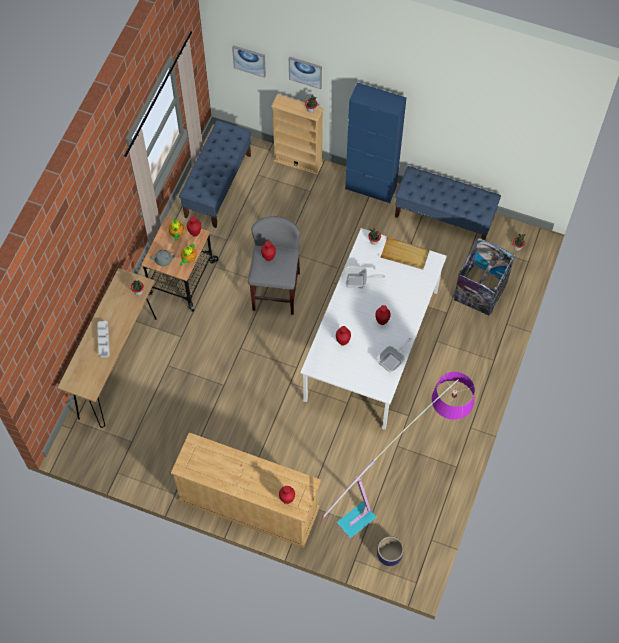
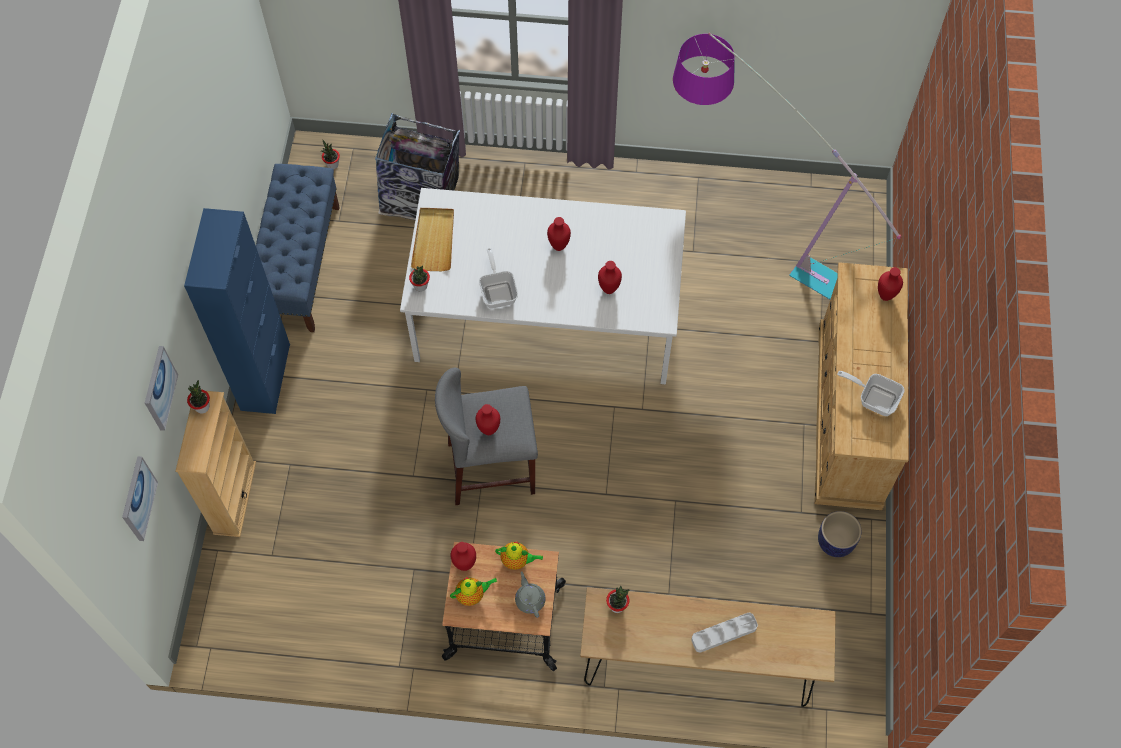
camera: 105 degrees left, 0 degrees up
(218, 185) = (307, 614): blue bench -> none
(389, 555) = (851, 229): planter -> planter (835, 542)
(393, 360) = (617, 220): frying pan -> frying pan (873, 398)

